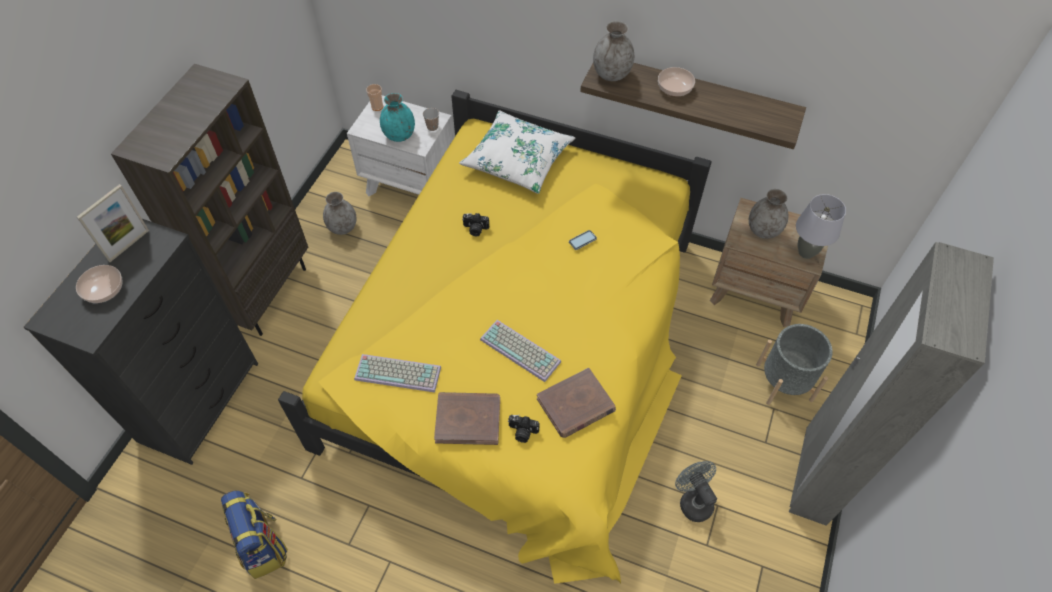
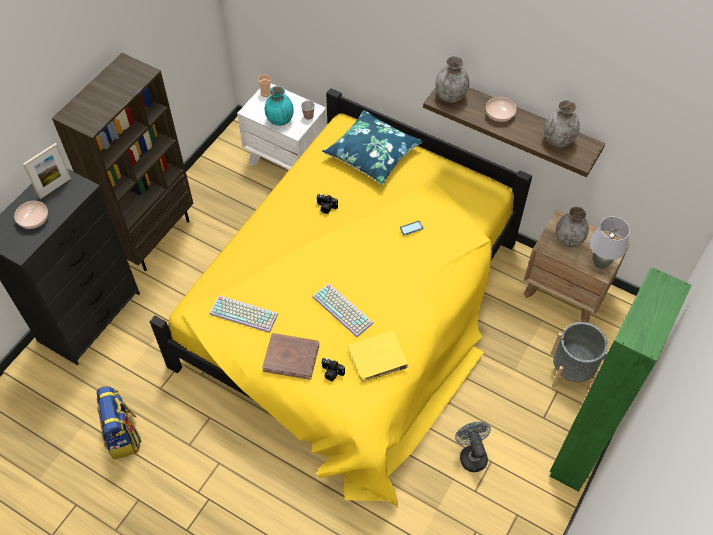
camera: 10 degrees right, 0 degrees up
(342, 227) = (224, 190): grey vase -> grey vase (557, 140)
(518, 160) = (372, 154): white pillow -> blue pillow
(575, 405) = (377, 358): brown book -> yellow book
(814, 477) = (578, 451): grey wardrobe -> green wardrobe

